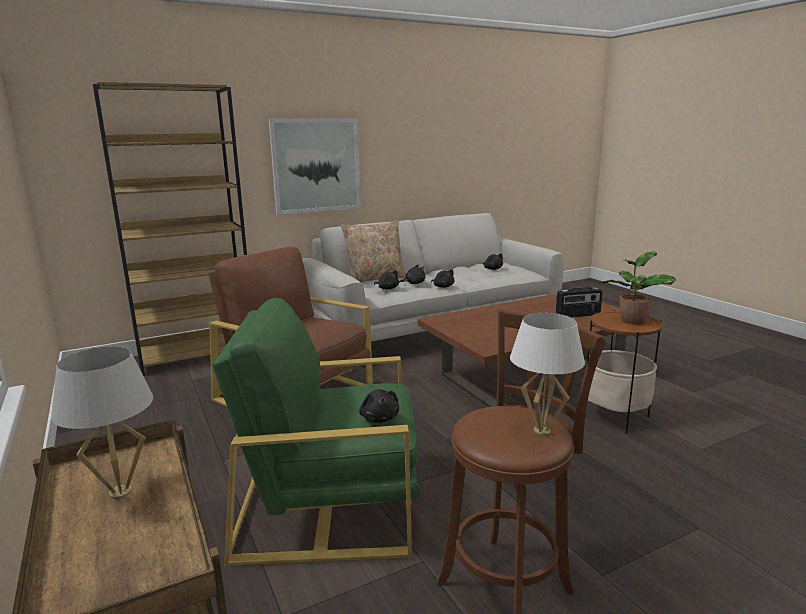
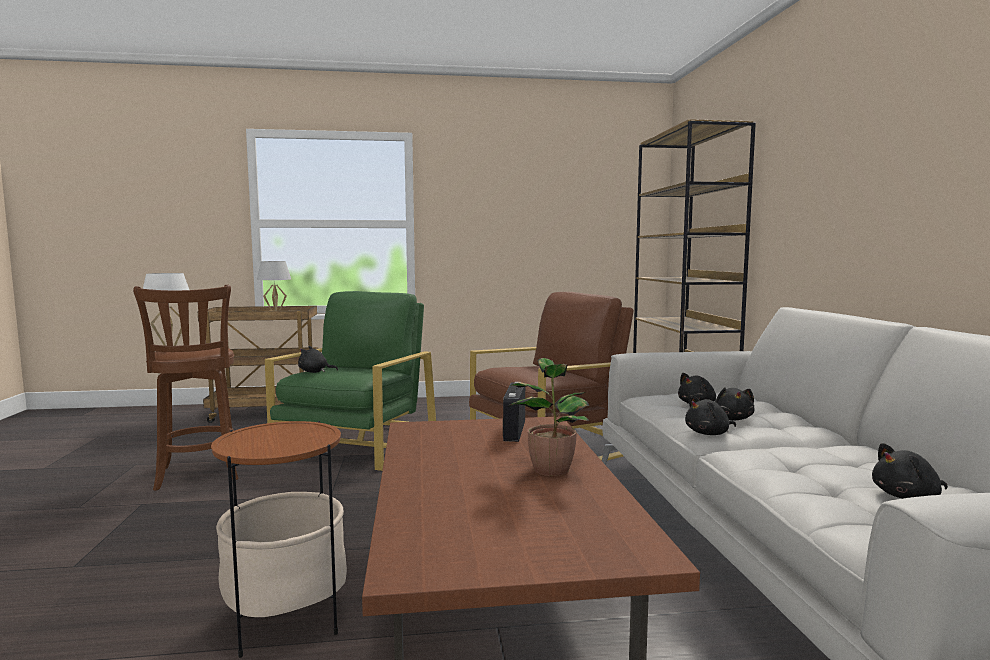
camera: 110 degrees right, 10 degrees down
(316, 165) = (836, 209): picture -> none
(375, 279) = (766, 403): beige pillow -> none
(578, 315) = (475, 513): radio -> radio (513, 431)
(632, 321) = (269, 441): potted plant -> potted plant (550, 468)

